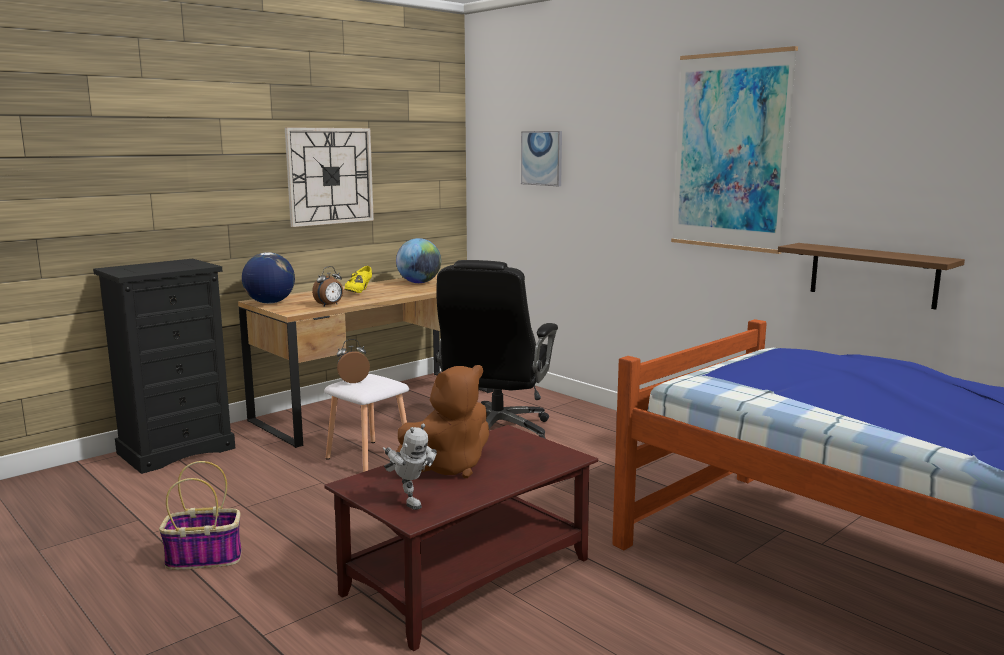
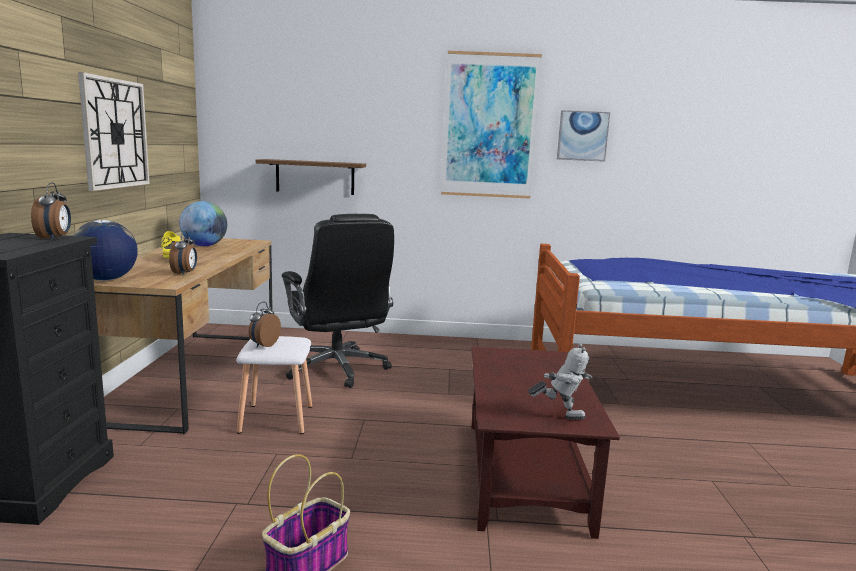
camera: 45 degrees left, 0 degrees up
(195, 265) = (55, 238): none -> alarm clock
(447, 467) = (518, 385): brown plush toy -> none
(542, 158) = (300, 126): picture -> picture (582, 136)
(873, 275) = (592, 208): brown shelf -> brown shelf (315, 177)

